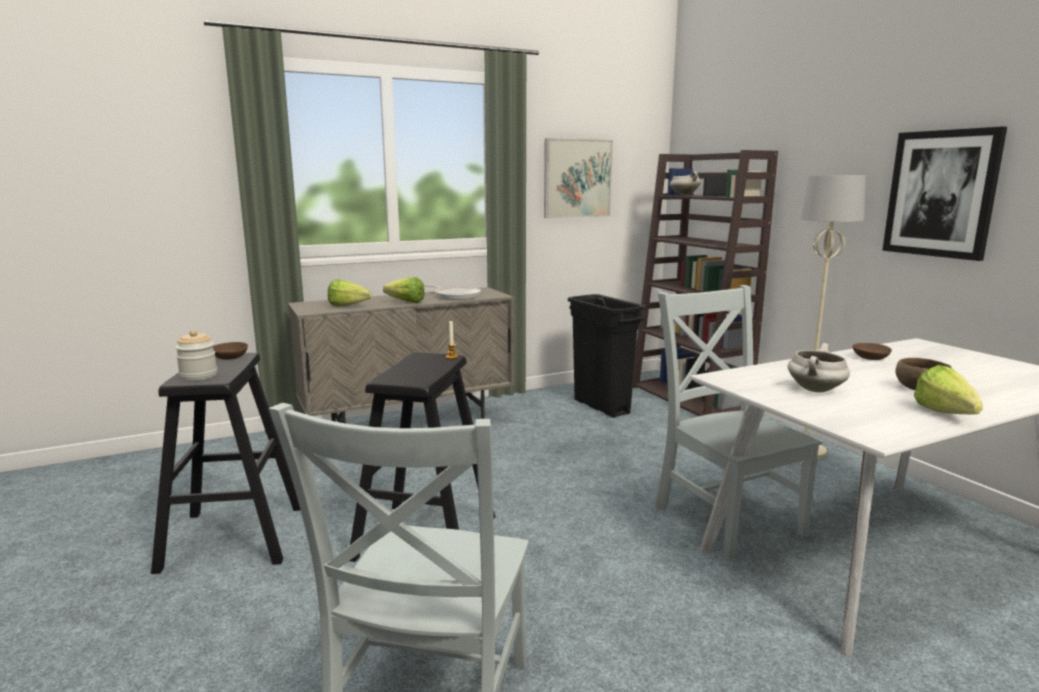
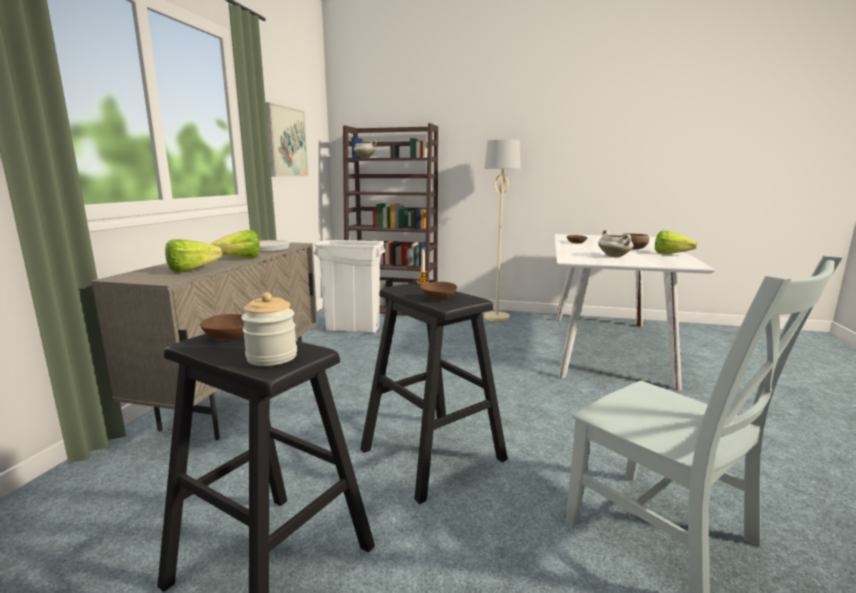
camera: 50 degrees left, 0 degrees up
(407, 372) = (437, 297): none -> brown bowl
(602, 407) = (353, 329): black trash can -> white trash can
(725, 517) = (536, 359): grey chair -> none
(941, 194) = (552, 152): picture -> none

